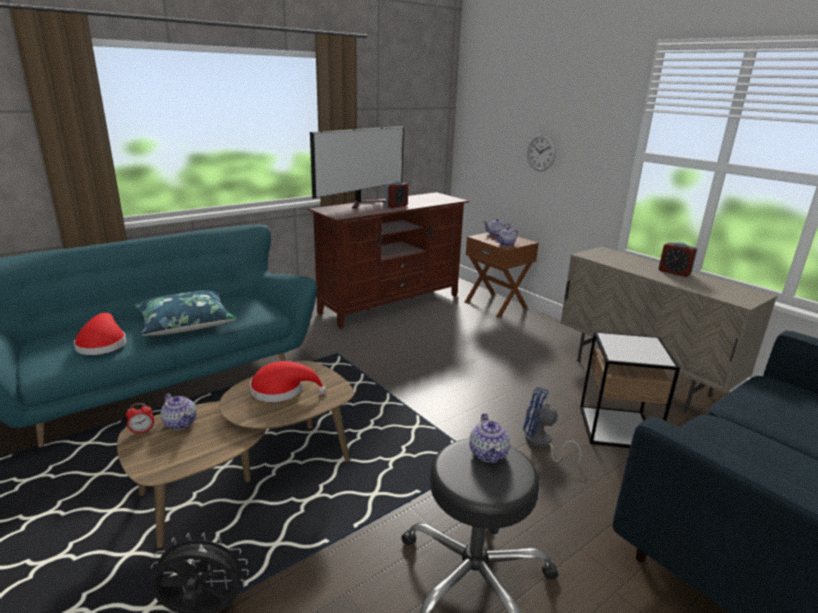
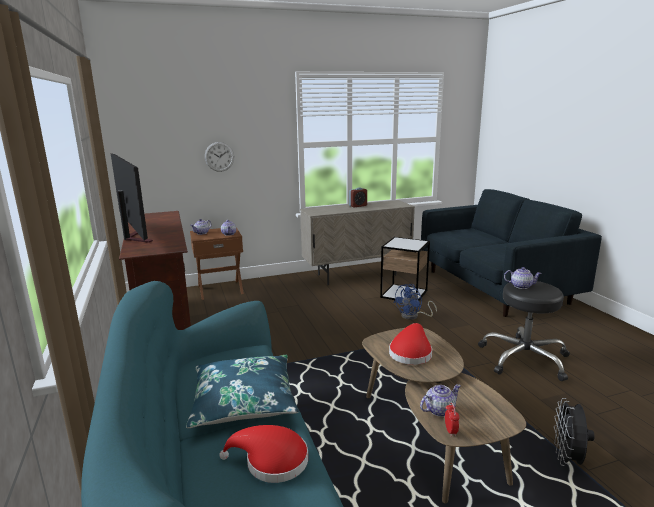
camera: 70 degrees left, 5 degrees down
(396, 206) = (164, 229): alarm clock -> none

